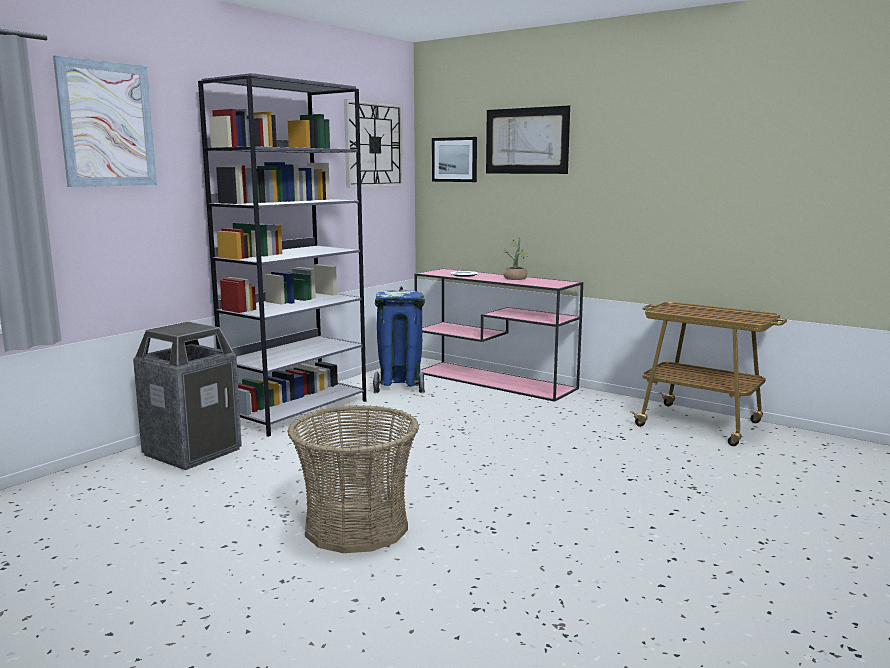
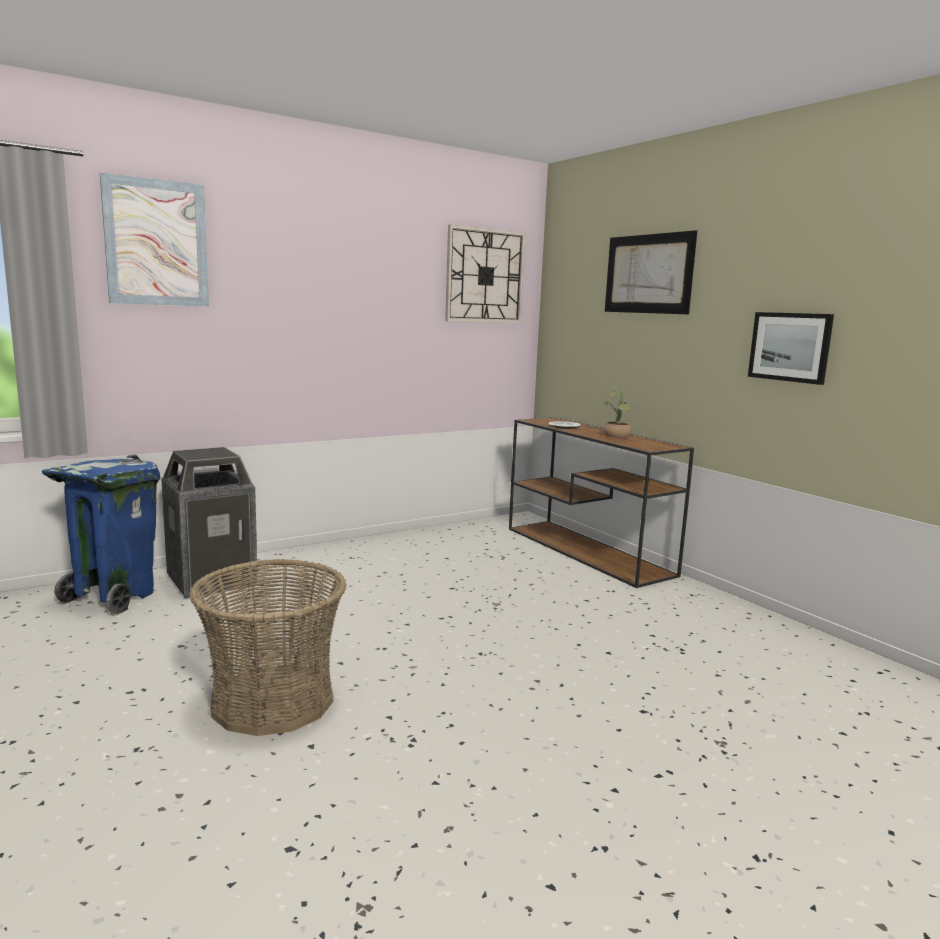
camera: 20 degrees right, 0 degrees up
(297, 410) = (351, 552): grey bookcase -> none
(400, 386) = (478, 542): blue trash can -> blue trash can (114, 597)
(455, 159) = (576, 295): picture -> picture (790, 347)
(495, 380) = (588, 551): pink console table -> brown console table
(701, 425) = (806, 653): cart -> none

